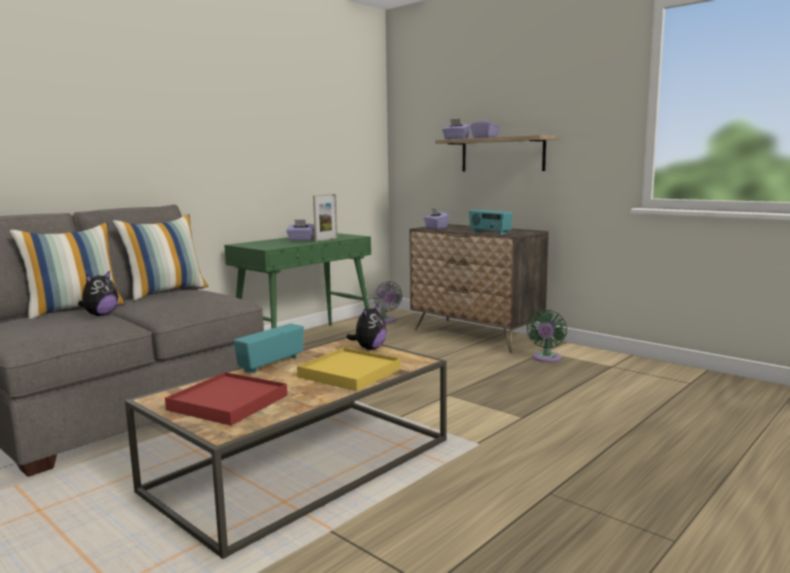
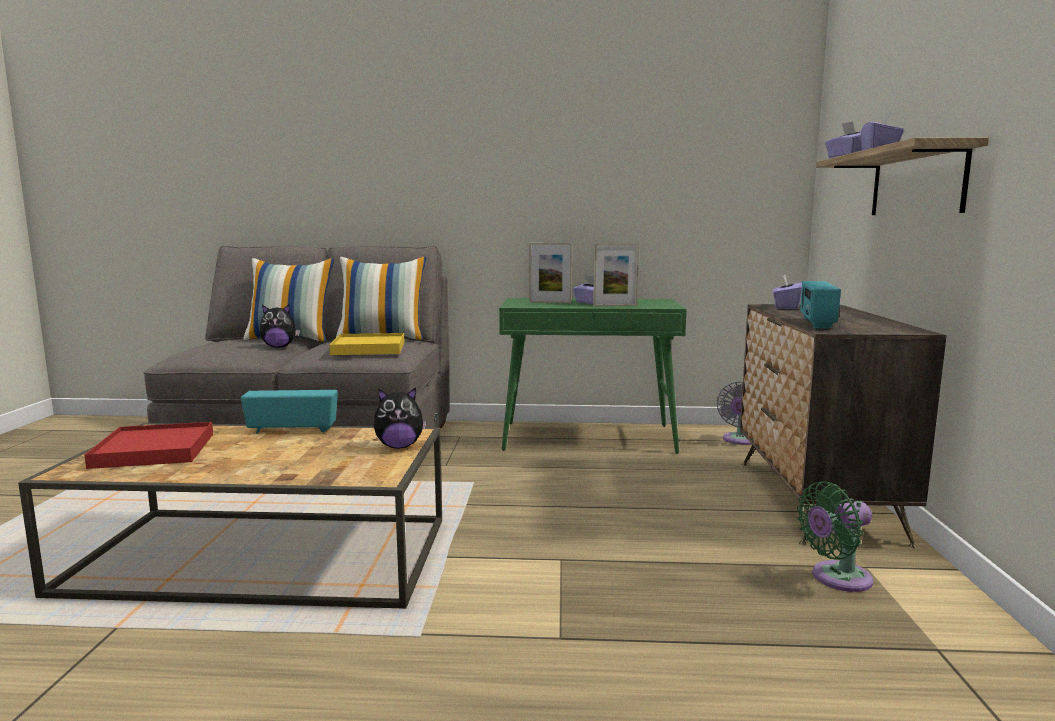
camera: 50 degrees right, 0 degrees up
(276, 243) = (550, 302): none -> picture frame
(349, 373) = (292, 463): yellow tray -> yellow tray (368, 348)

